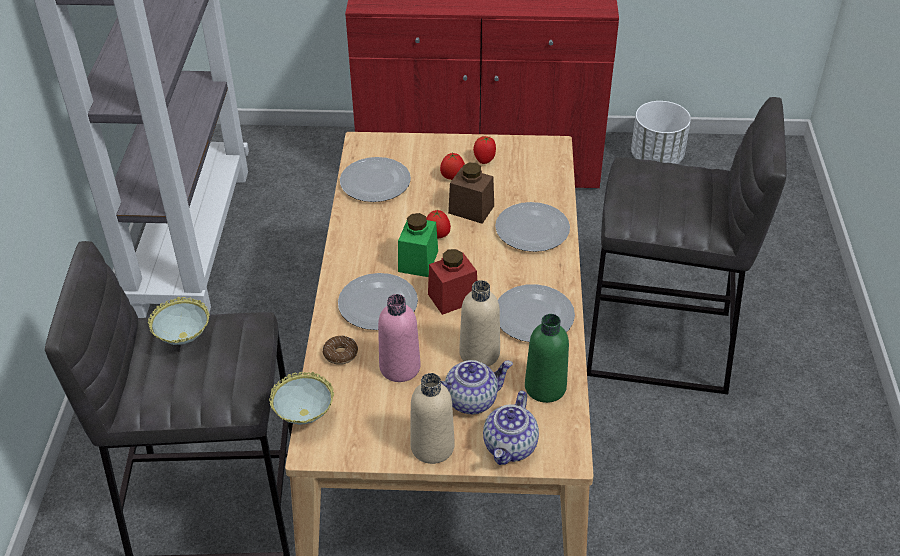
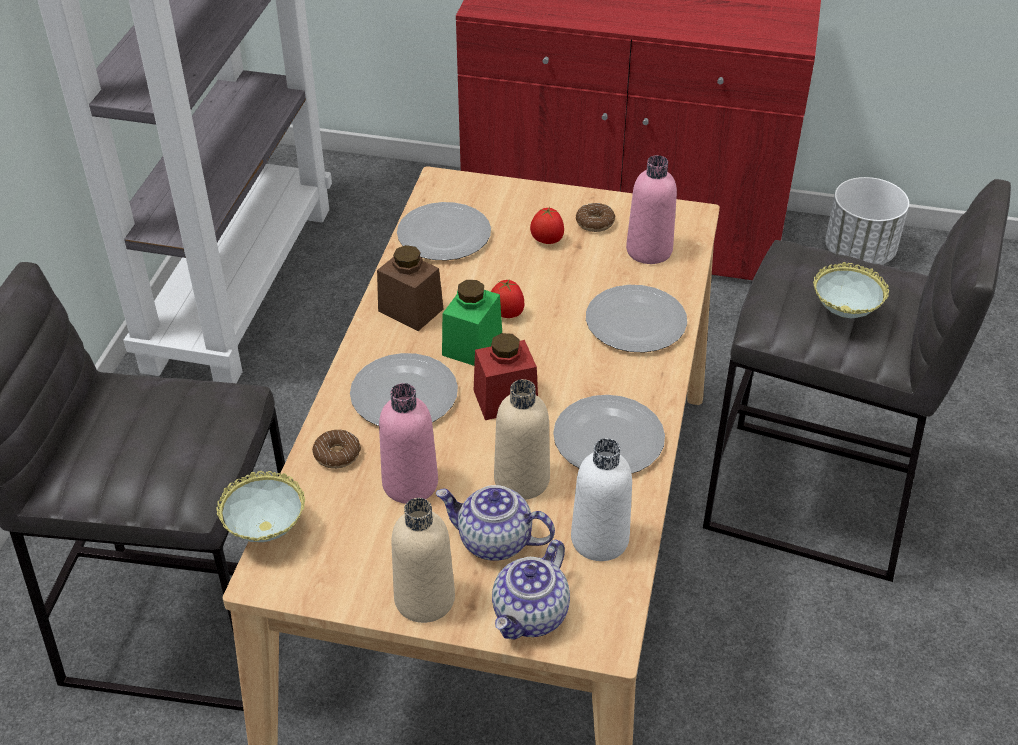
camera: 10 degrees right, 0 degrees up
(184, 340) = (141, 408): bowl -> bowl (843, 316)
(471, 209) = (560, 285): brown jar -> brown jar (410, 310)
(471, 399) = (494, 541): teapot -> teapot turned 150 degrees counterclockwise
(484, 160) = (595, 223): tomato -> donut
(529, 176) = (649, 250): none -> pink bottle
(545, 387) = (599, 539): green bottle -> white bottle

